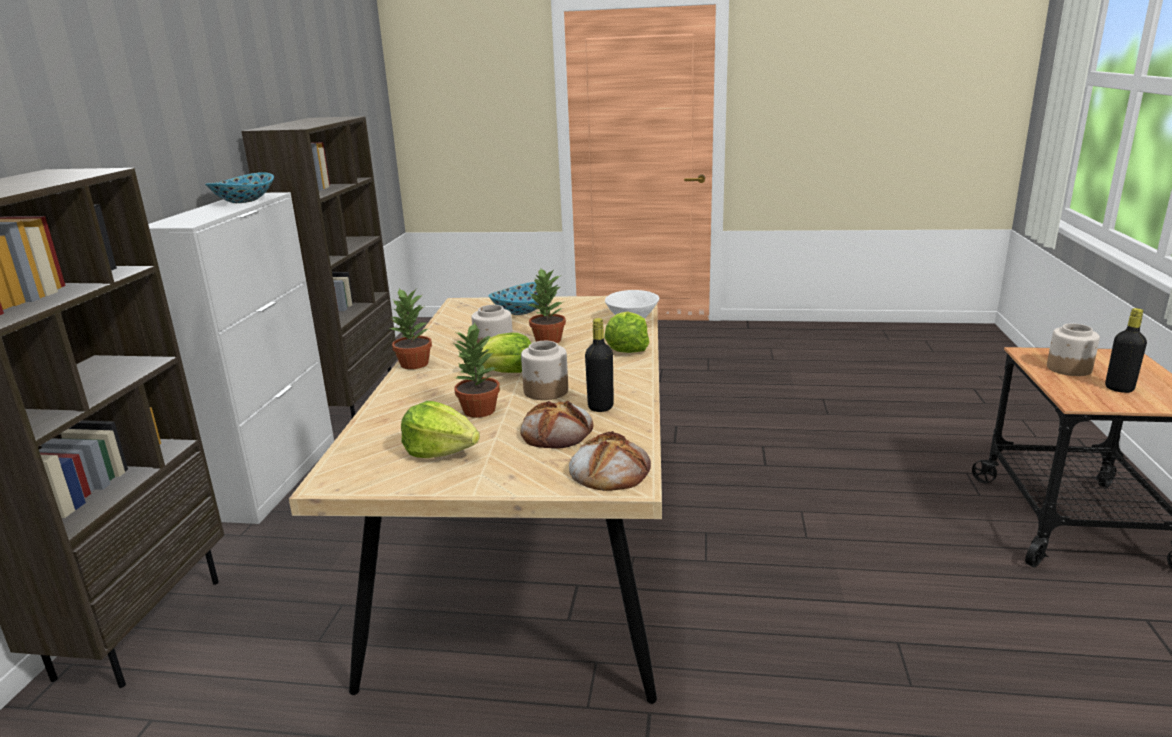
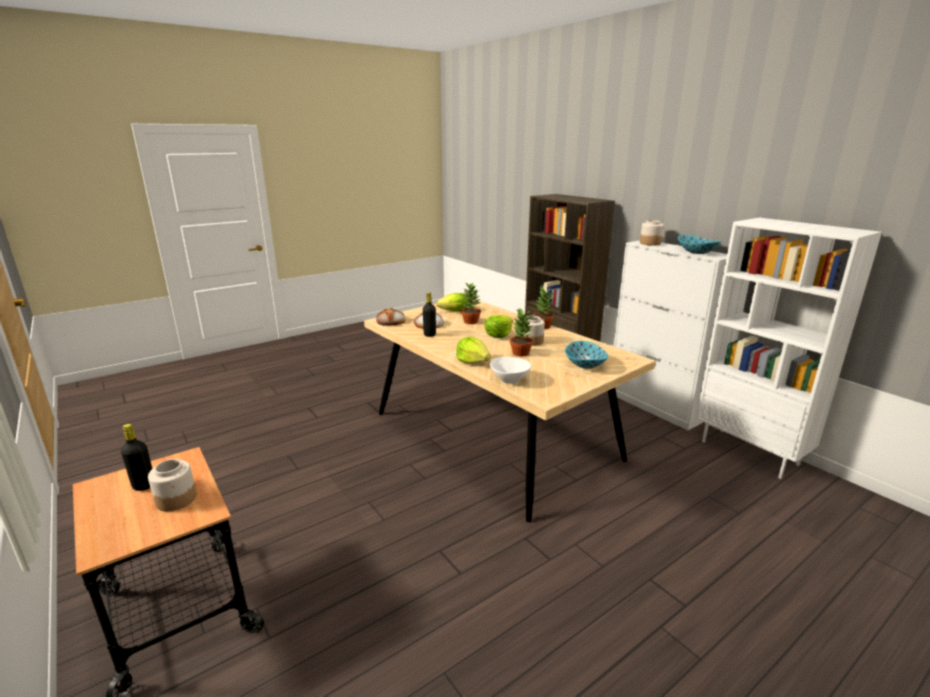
camera: 135 degrees right, 0 degrees up
(353, 407) = (750, 452): brown bookcase -> white bookcase
(546, 391) = (463, 333): jar -> jar (649, 243)

